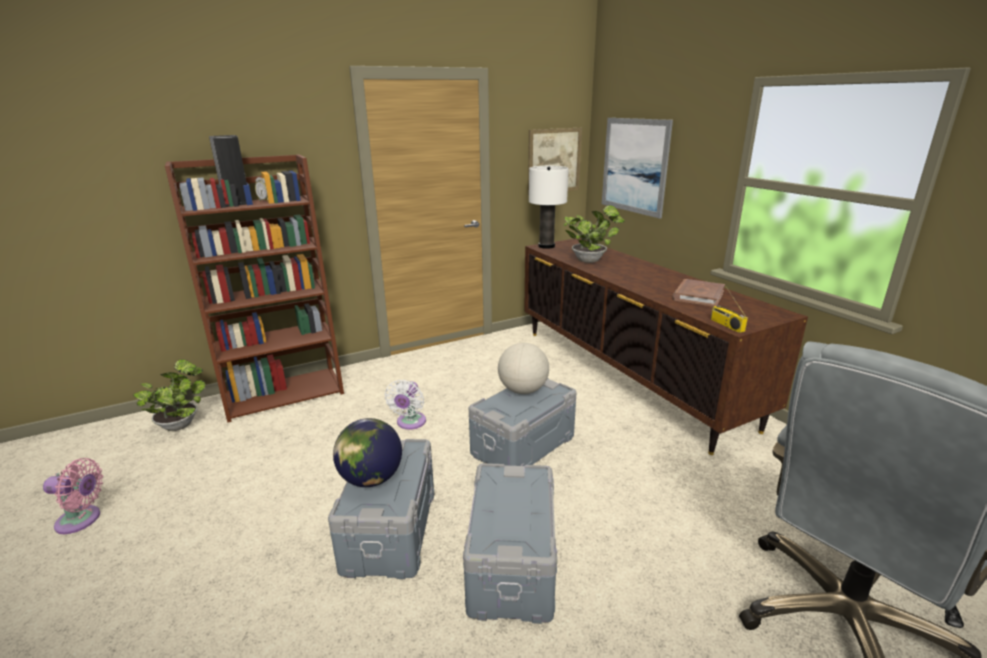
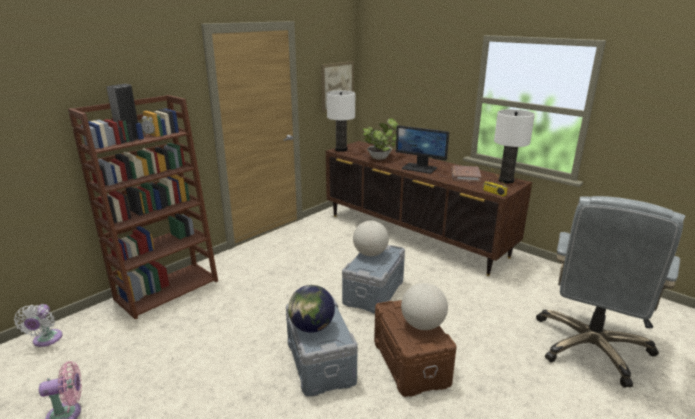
camera: 20 degrees left, 0 degrees up
(181, 424) = (92, 328): potted plant -> none
(410, 423) = (285, 292): white fan -> white fan (46, 340)
(510, 564) = (409, 363): grey storage box -> brown storage box
(526, 513) = (423, 325): none -> globe
(634, 166) = (398, 89): picture -> none
(635, 279) = (420, 168): none -> monitor
(761, 310) = (506, 181): none -> white table lamp

